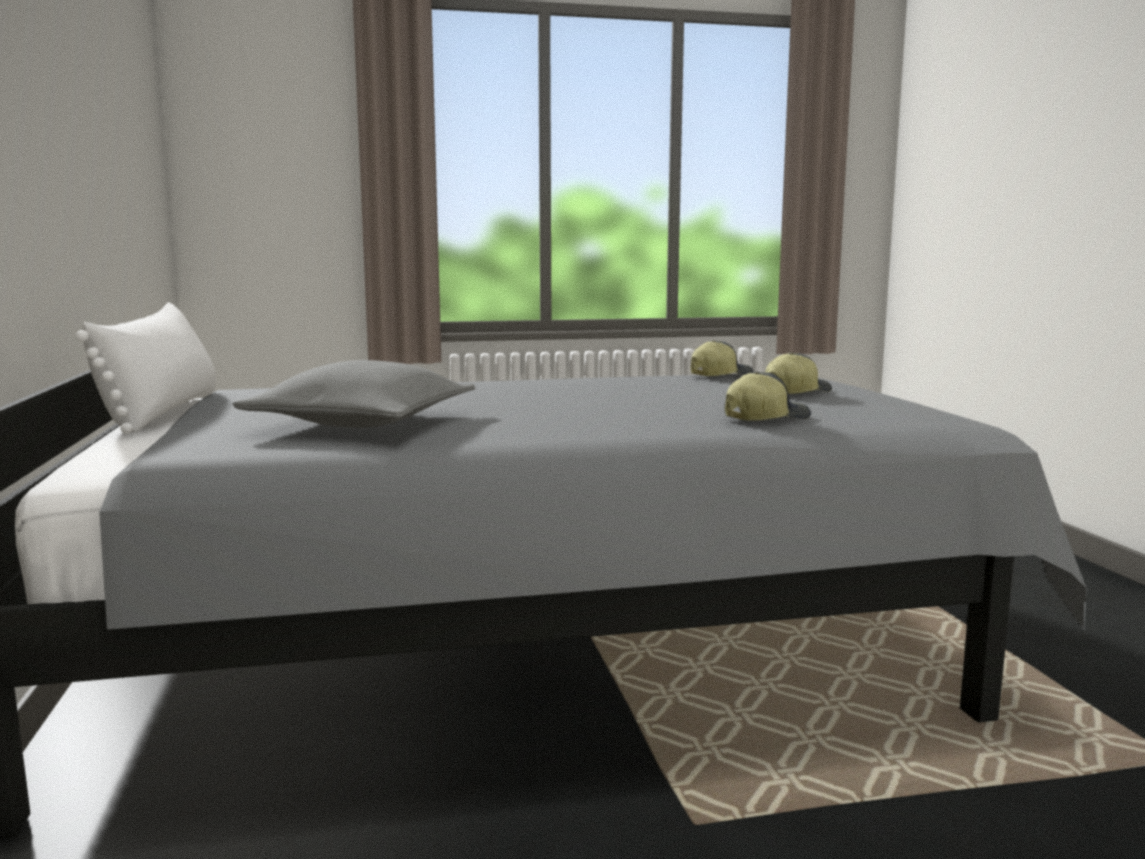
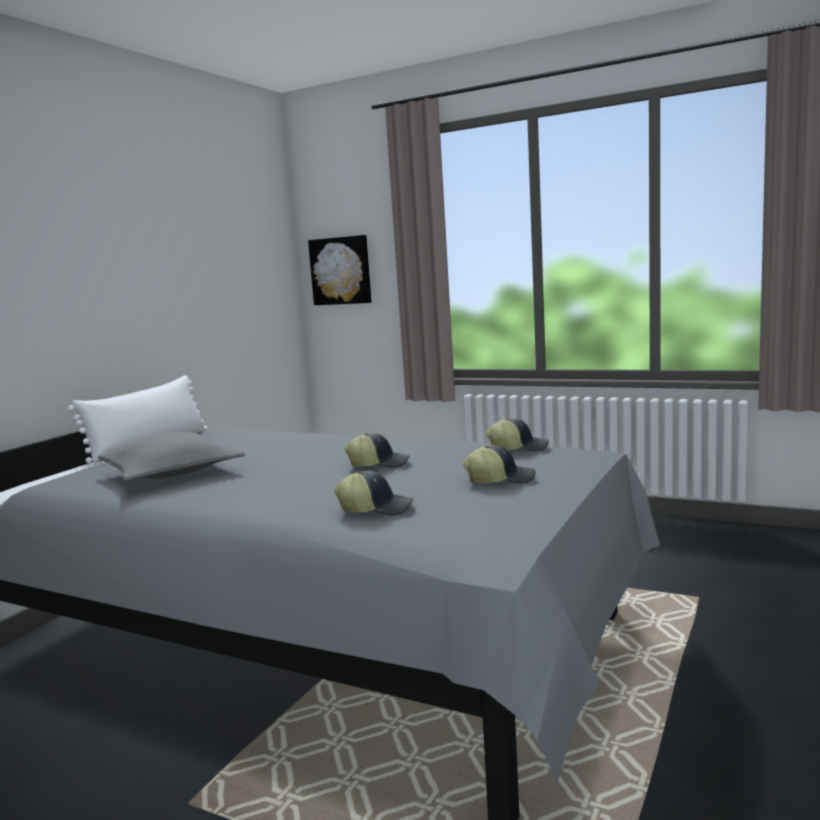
camera: 40 degrees right, 0 degrees up
(252, 179) = (341, 270): none -> picture
(627, 393) = (379, 464): none -> cap

